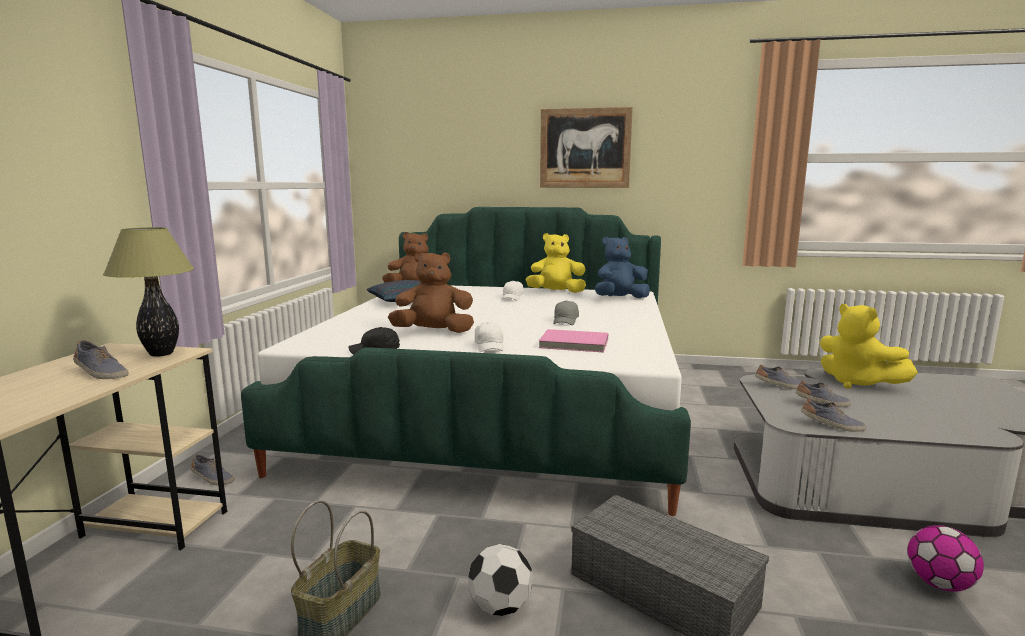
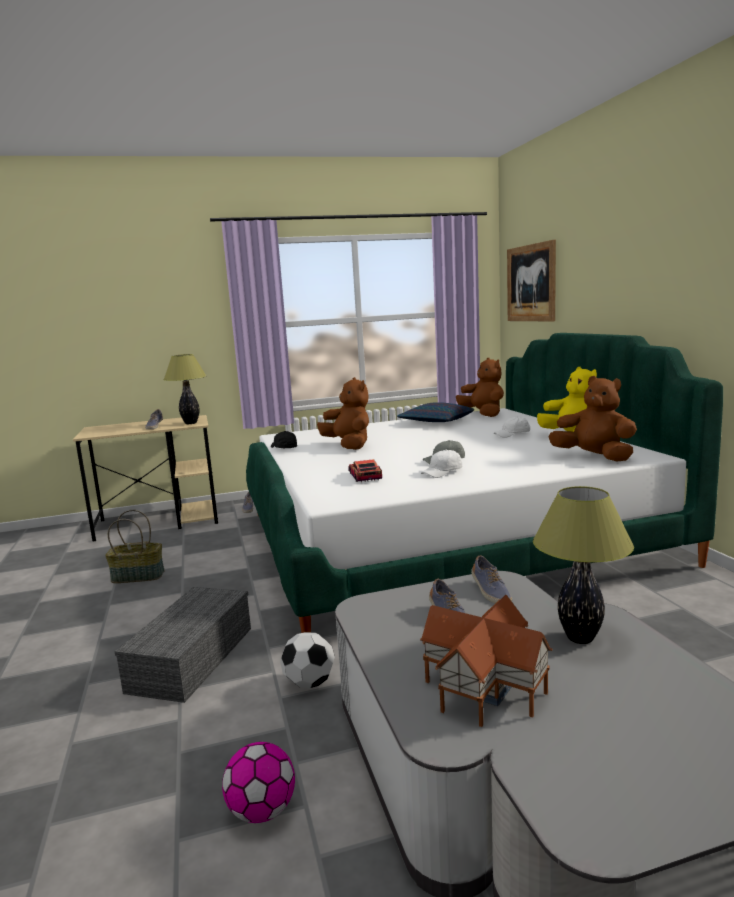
camera: 65 degrees right, 0 degrees up
(489, 346) = (327, 462): white cap -> white cap (443, 472)
(500, 607) = (156, 611): football -> football (309, 683)
(574, 344) = (364, 476): pink book -> toy car
(585, 148) = (656, 257): picture -> picture (531, 283)
(620, 299) = (594, 457): blue plush toy -> brown plush toy
(832, 426) = (373, 627): shoe -> none
(857, 383) = (579, 638): yellow plush toy -> table lamp
(923, 414) = (484, 686): none -> toy house

